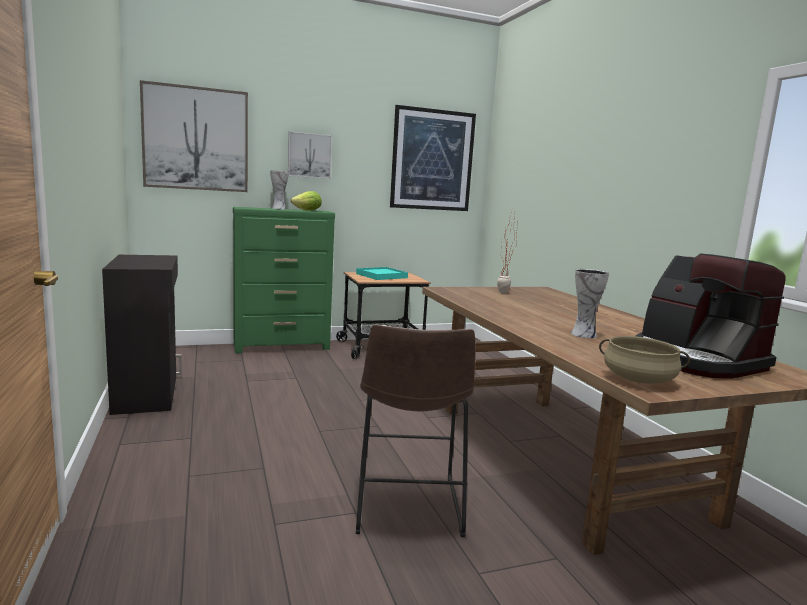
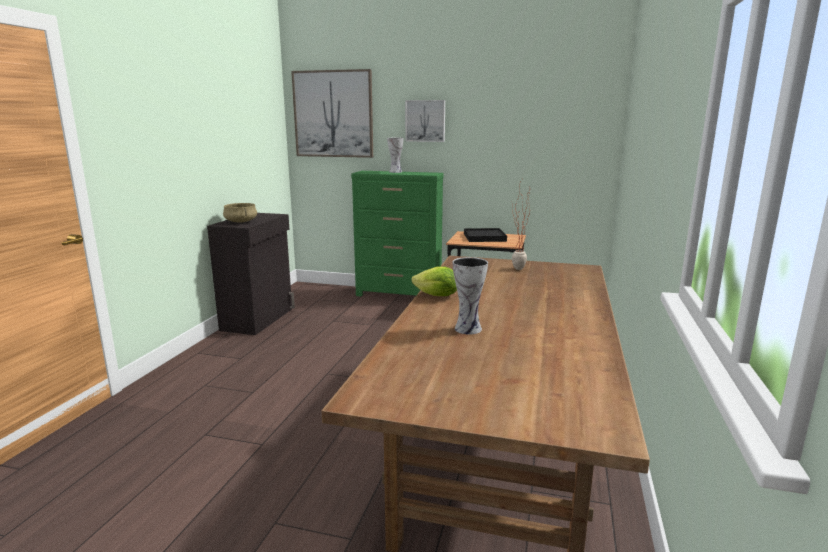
camera: 35 degrees right, 5 degrees up
(308, 210) = (417, 173): lettuce -> lettuce (437, 296)
(381, 276) = (484, 237): turquoise tray -> black tray
(407, 509) = (299, 454): brown stool -> none
(432, 160) = (554, 115): picture -> none
(639, 379) = (380, 386): beige cooking pot -> beige cooking pot (241, 222)
(695, 360) = (513, 381): coffee machine -> none

